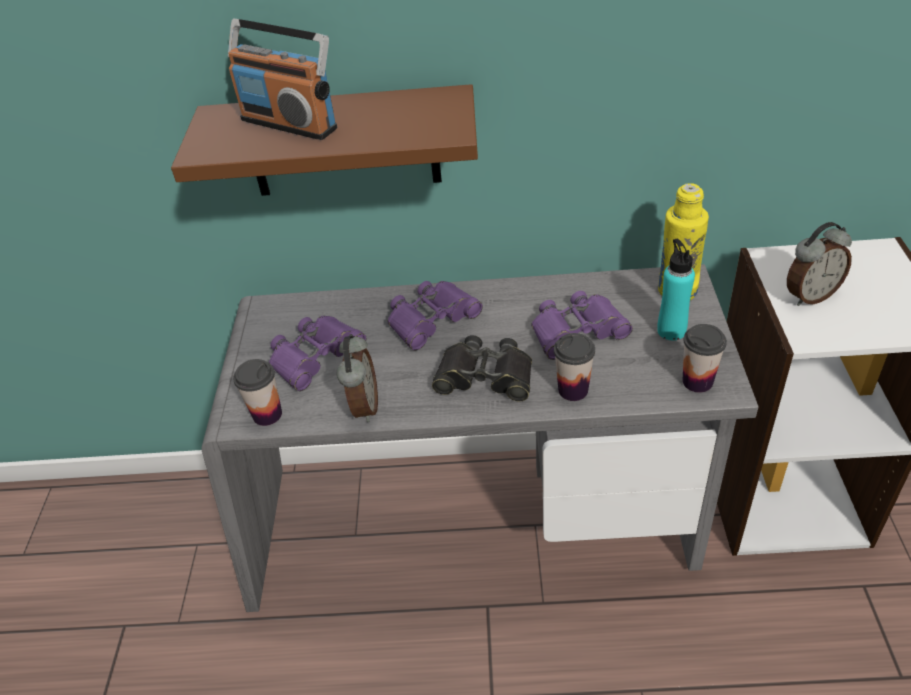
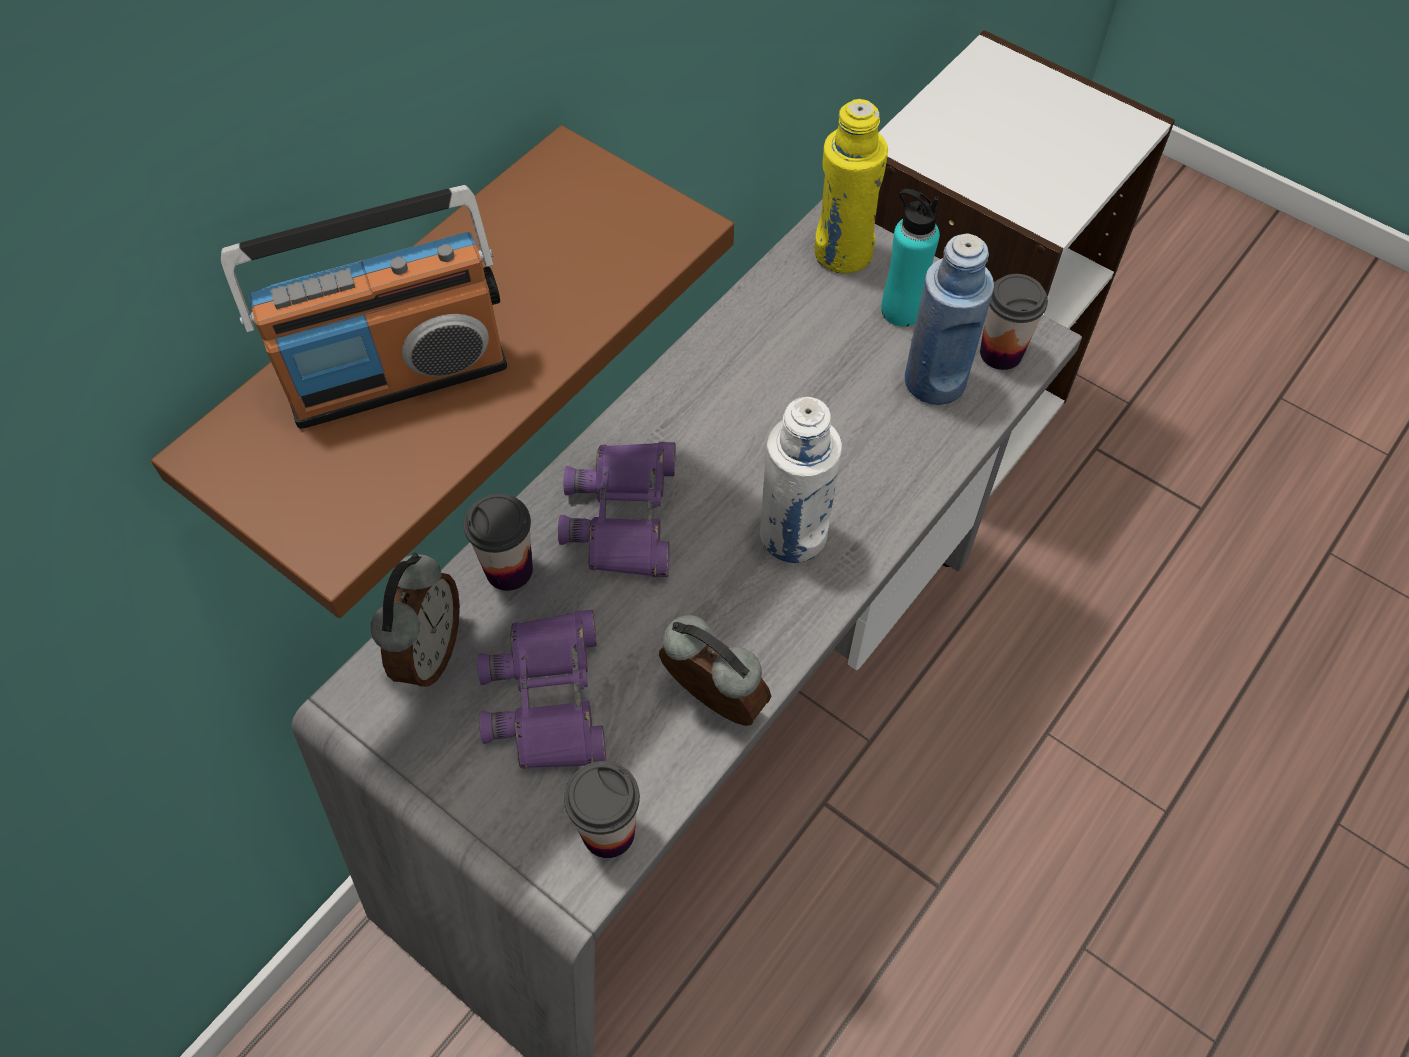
camera: 55 degrees left, 15 degrees up
(485, 376) = (793, 535): black binoculars -> white bottle
(573, 390) = (903, 468): cup -> cup (509, 570)
(577, 331) = (811, 390): purple binoculars -> none
(643, 368) = (935, 381): none -> blue bottle
(810, 295) = (995, 164): alarm clock -> alarm clock (428, 652)

